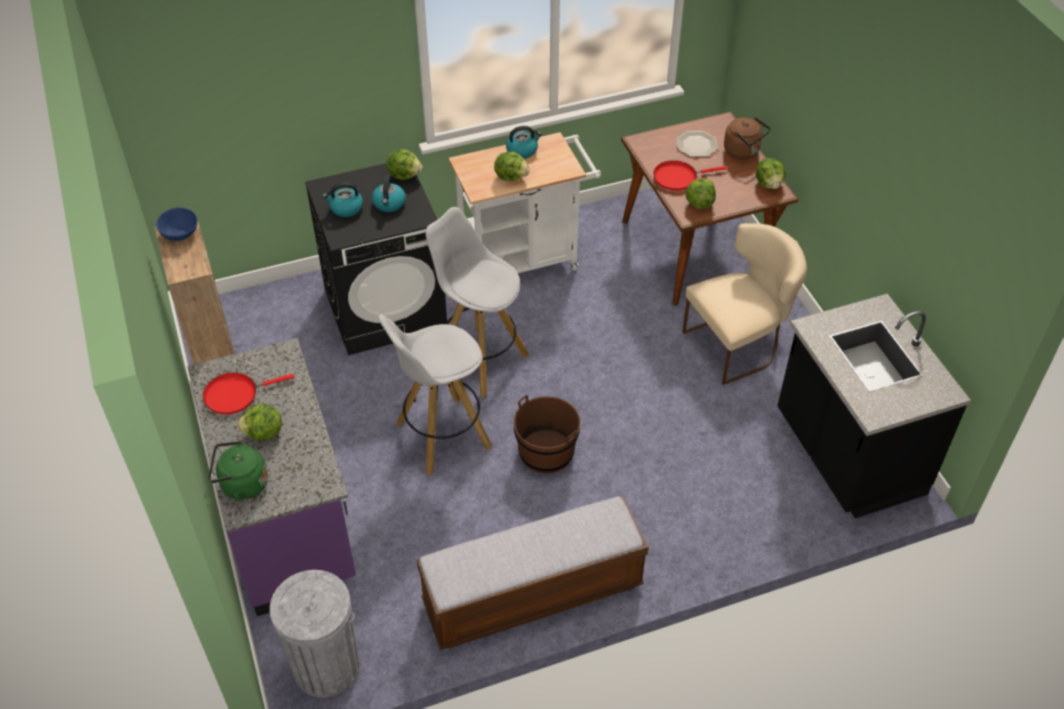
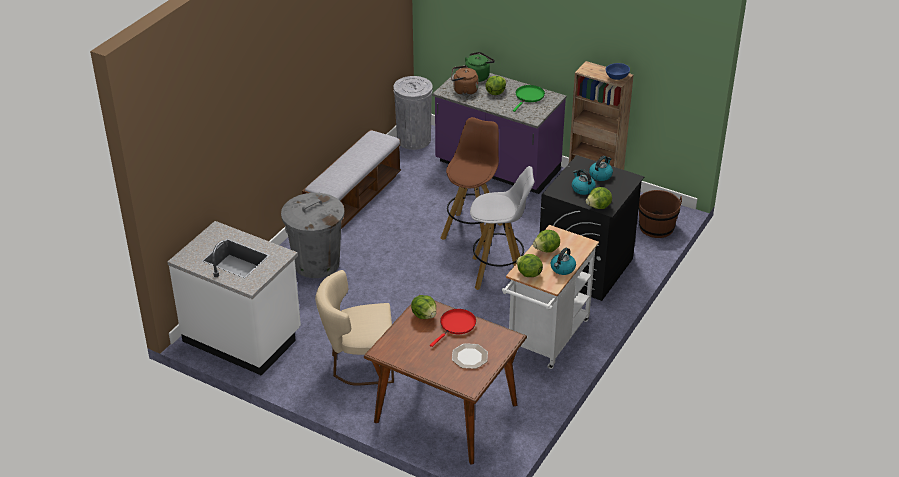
camera: 140 degrees right, 10 degrees down
(235, 395) = (529, 97): red frying pan -> green frying pan
(441, 436) = (472, 231): white stool -> brown stool
(546, 452) = (411, 252): brown bucket -> brown bucket (656, 227)
(678, 511) = (316, 263): none -> grey trash can
(738, 344) = (359, 364): beige chair -> beige chair turned 60 degrees clockwise
(743, 151) = (432, 370): brown kettle -> brown kettle (463, 91)
(769, 184) = (392, 354): lettuce -> lettuce (528, 274)
(847, 455) = (243, 337): black counter -> white counter

